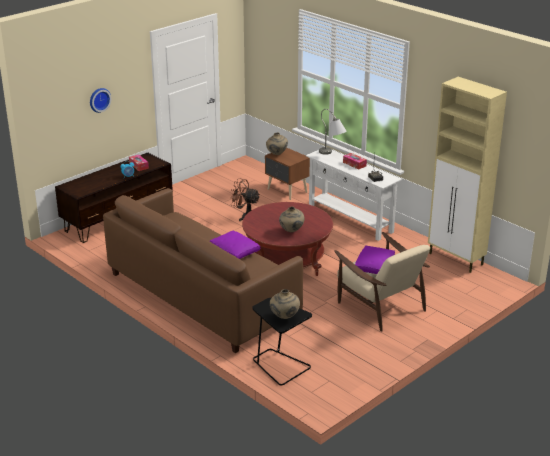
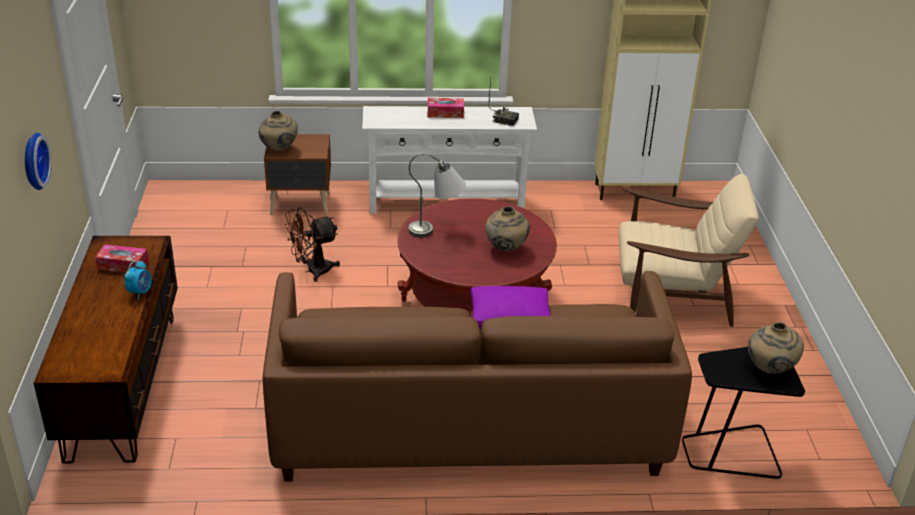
camera: 50 degrees left, 5 degrees up
(332, 154) = (392, 112): grey table lamp -> grey table lamp (437, 230)
(374, 266) = (660, 240): purple pillow -> none

